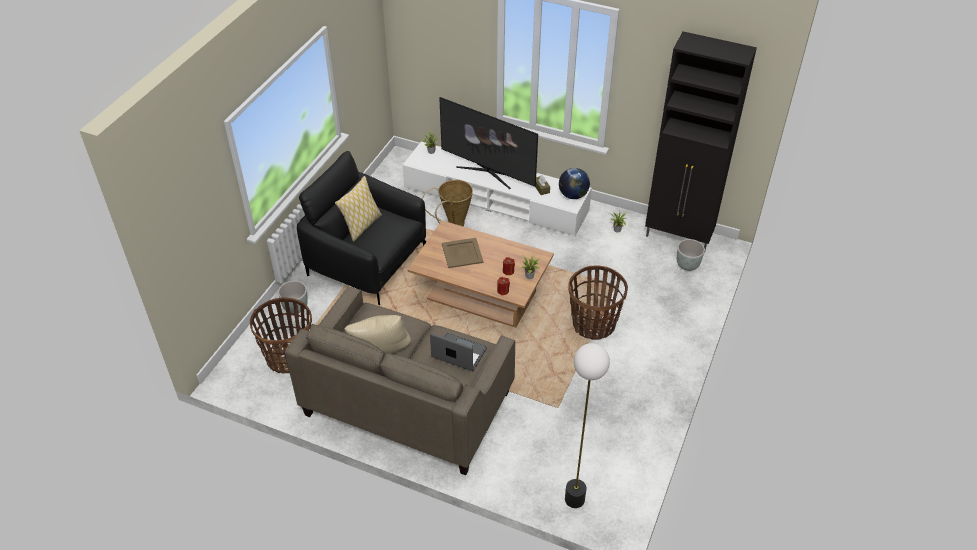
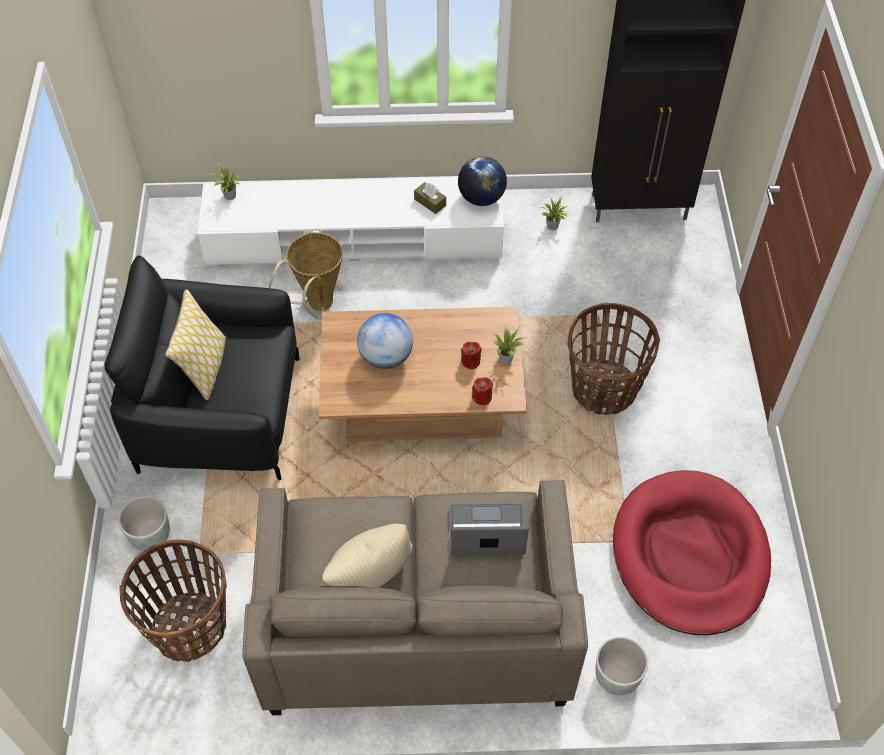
camera: 25 degrees left, 10 degrees up
(462, 253) = (386, 357): beige tray -> globe
(488, 172) = (336, 202): television -> none
(574, 499) = (730, 675): floor lamp -> none
(590, 429) = (690, 555): none -> red dog bed
(687, 265) = (675, 248): grey planter -> grey planter (616, 678)

